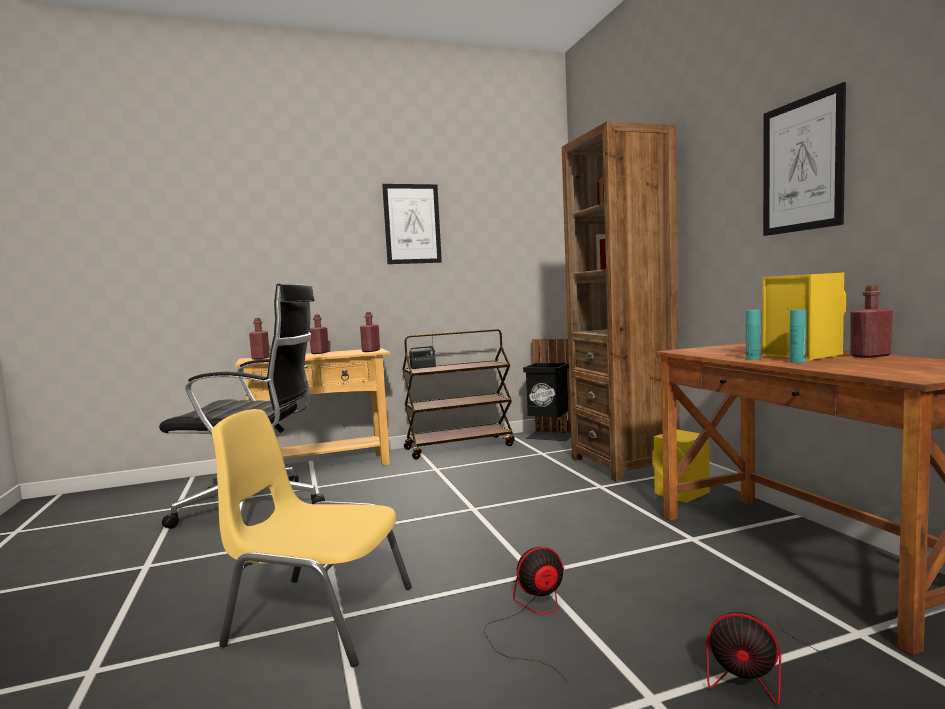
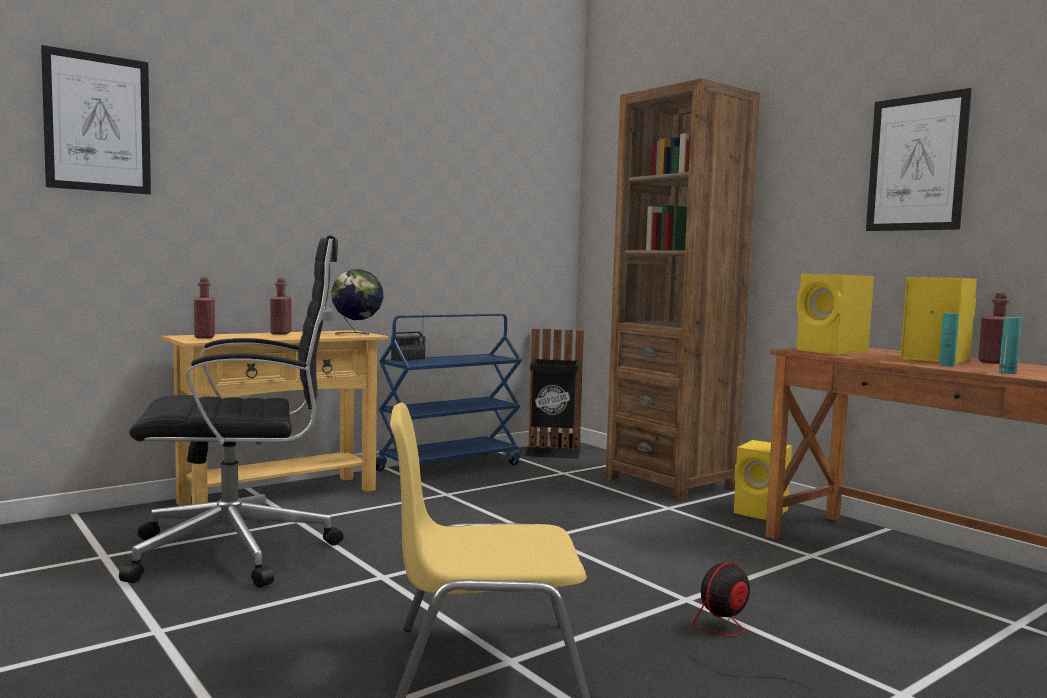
camera: 20 degrees left, 0 degrees up
(371, 351) = (357, 334): red bottle -> globe
(412, 224) = (402, 164): picture -> picture (98, 123)
(459, 447) = (449, 467): brown cart -> blue cart
(712, 351) = (833, 352): none -> yellow speaker
(753, 358) = (896, 361): turquoise bottle -> turquoise bottle (1007, 373)
(767, 677) = (978, 665): fan -> none

